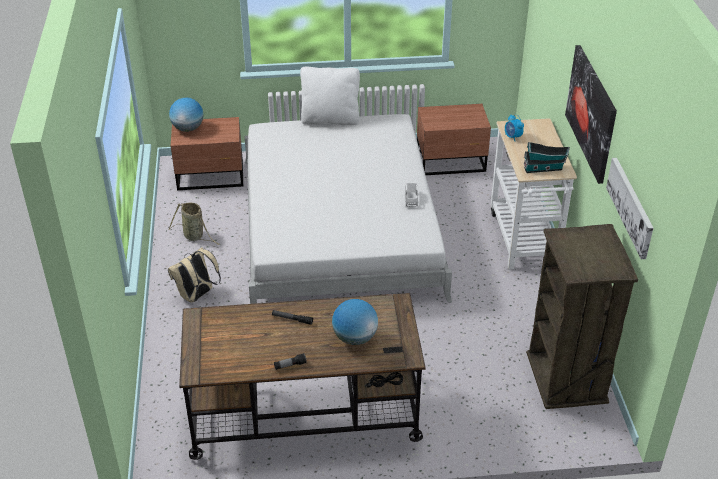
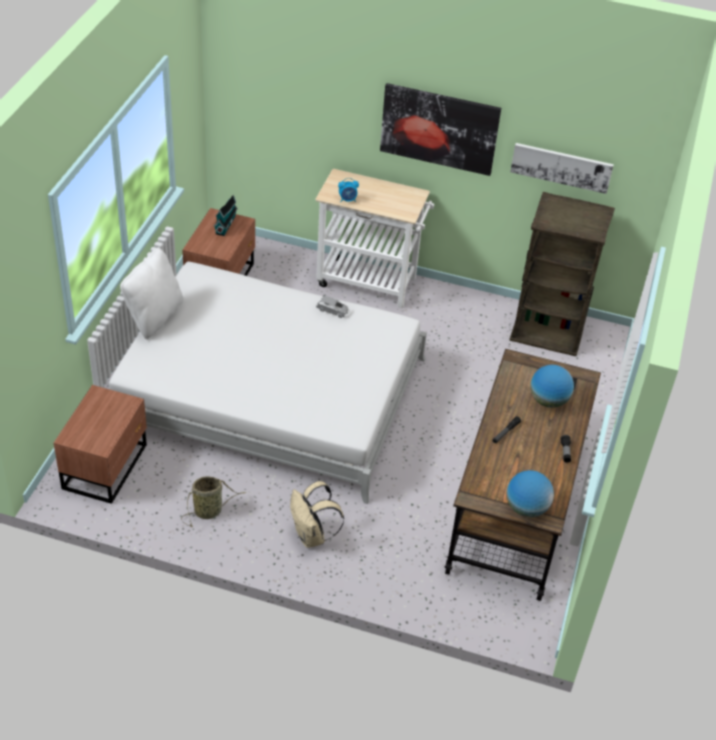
camera: 70 degrees left, 5 degrees up
(188, 128) = (83, 433): globe -> globe (526, 508)
(544, 168) = (407, 202): toy house -> toy house (226, 224)

